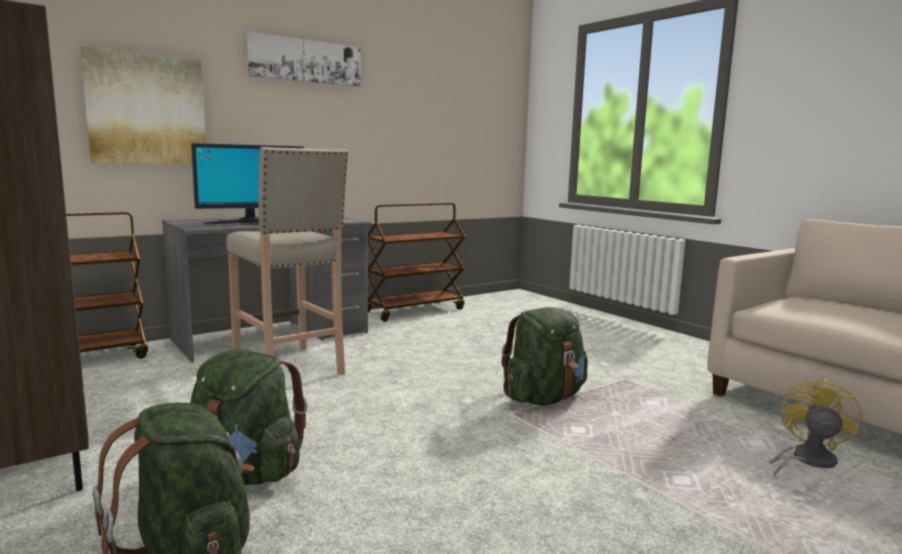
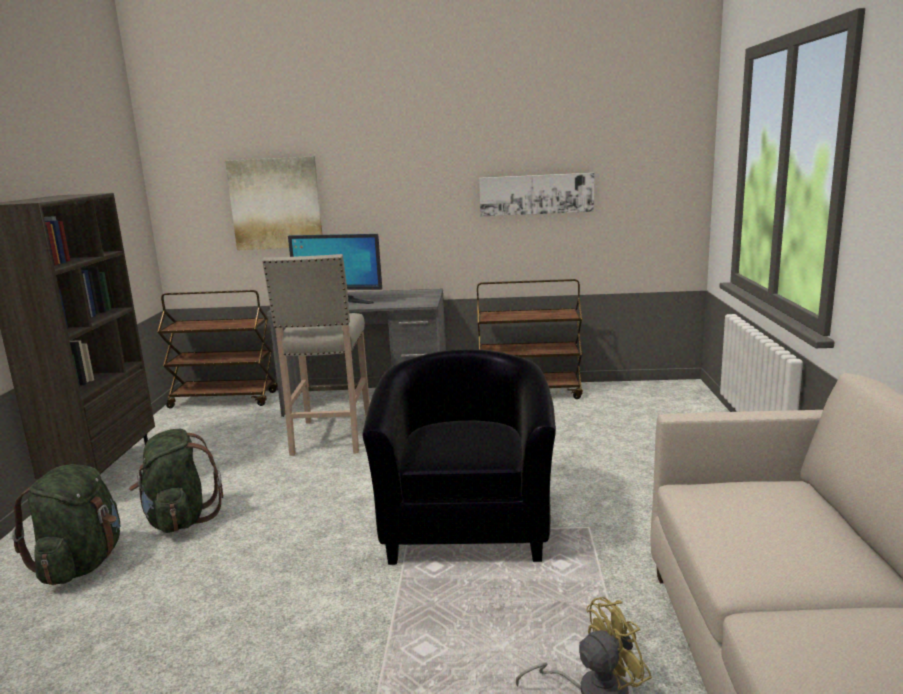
camera: 40 degrees right, 5 degrees up
(305, 61) = (411, 142): picture -> picture (536, 194)
(543, 398) = (467, 525): green backpack -> black armchair

